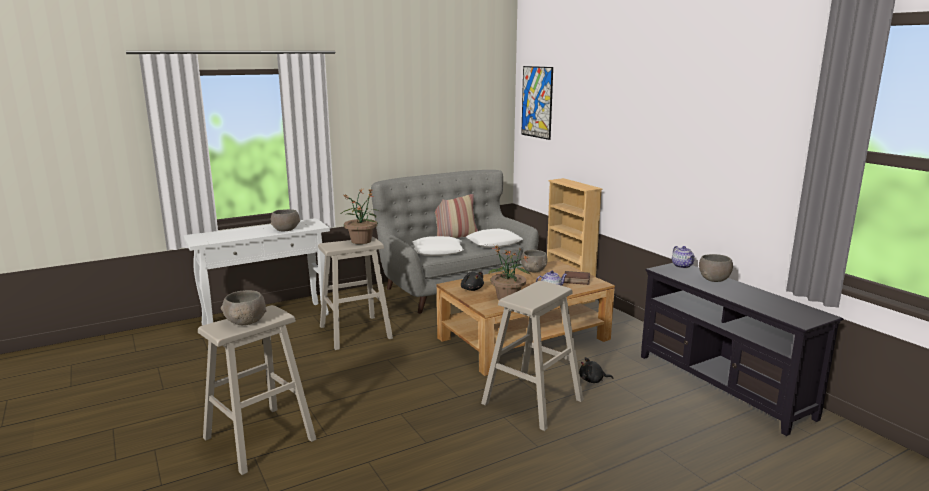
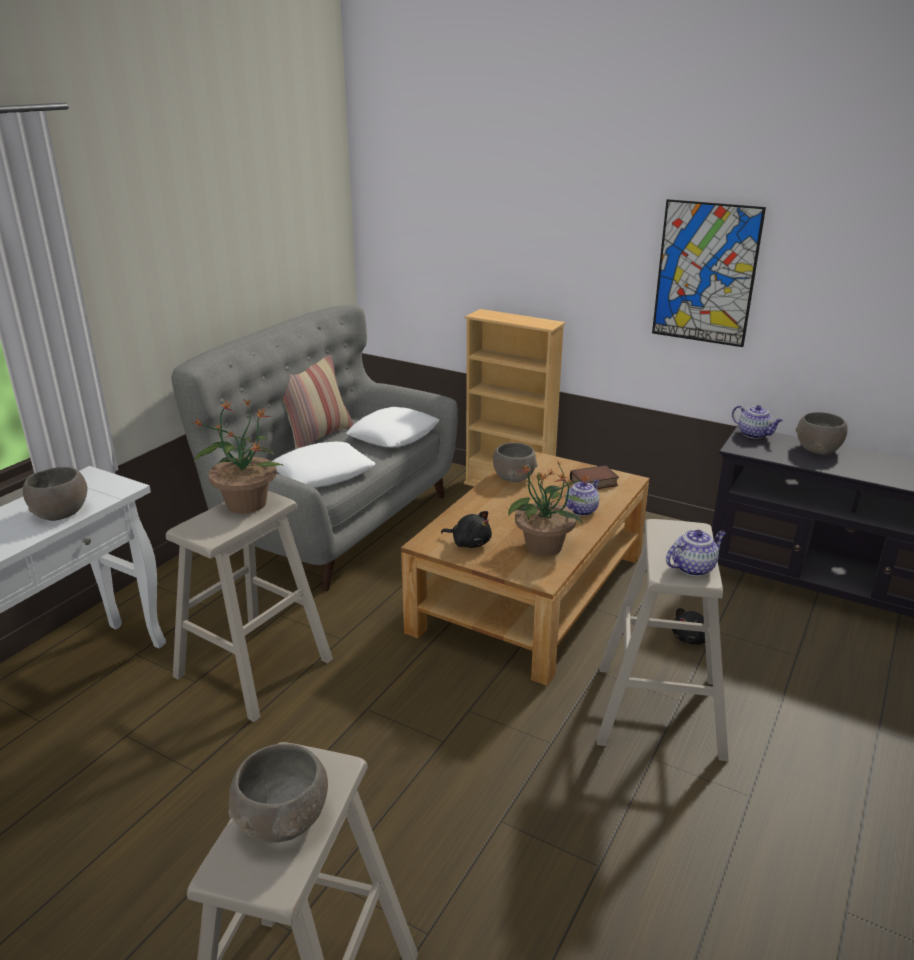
camera: 30 degrees left, 10 degrees up
(530, 299) = (693, 567): none -> teapot
(537, 102) = (405, 180): picture -> picture (705, 273)

